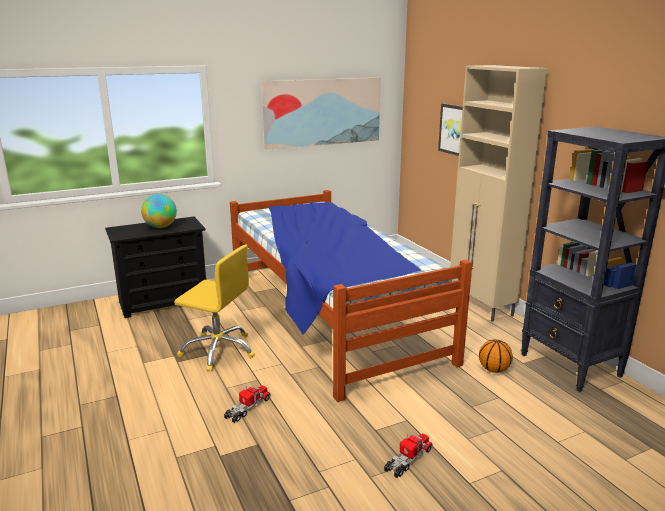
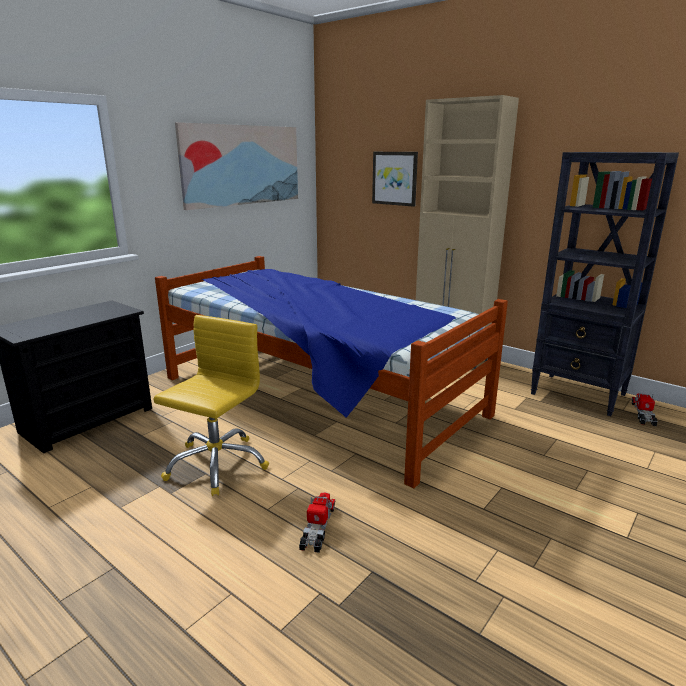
camera: 25 degrees left, 0 degrees up
(161, 227) = (77, 317): globe -> none
(218, 350) = (216, 464): yellow office chair -> yellow office chair turned 60 degrees counterclockwise
(408, 460) = (548, 532): toy truck -> toy truck (643, 414)
(493, 369) = (523, 413): basketball -> none

